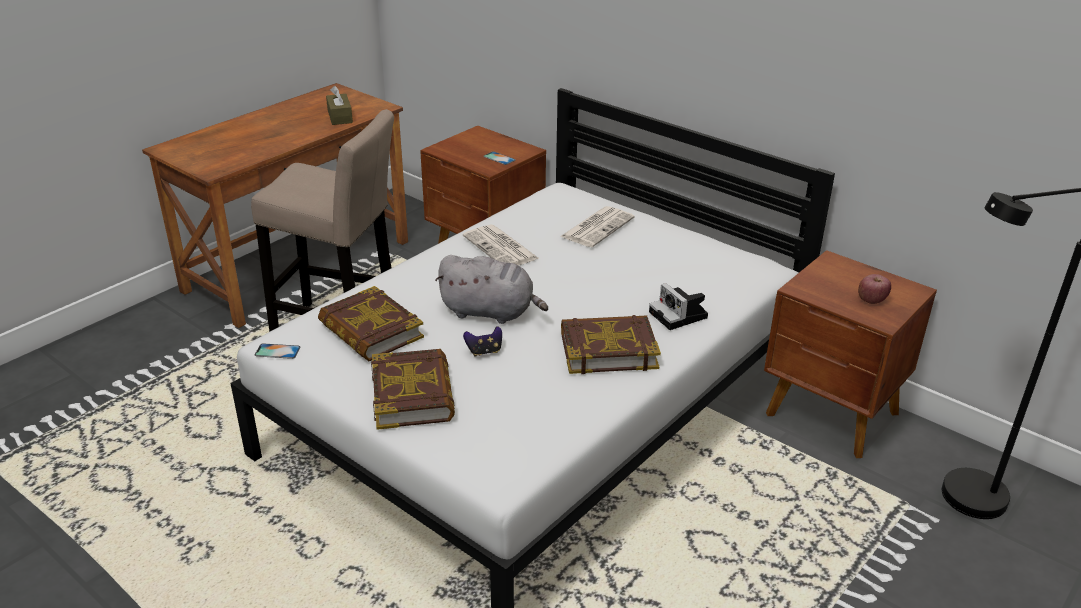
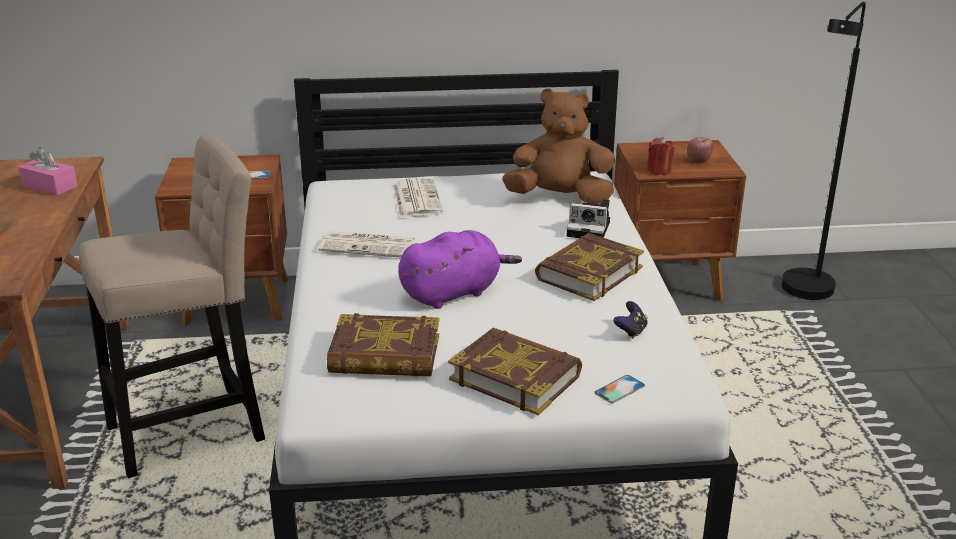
camera: 45 degrees left, 5 degrees down
(277, 351) = (330, 415): phone -> phone (619, 389)
(340, 117) = (50, 186): brown tissue box -> pink tissue box
(484, 351) = (504, 320): game controller -> game controller (631, 331)
(491, 312) = (454, 293): grey plush toy -> purple plush toy
(706, 278) = (560, 198): none -> brown plush toy
(812, 291) = (659, 170): none -> red candle

